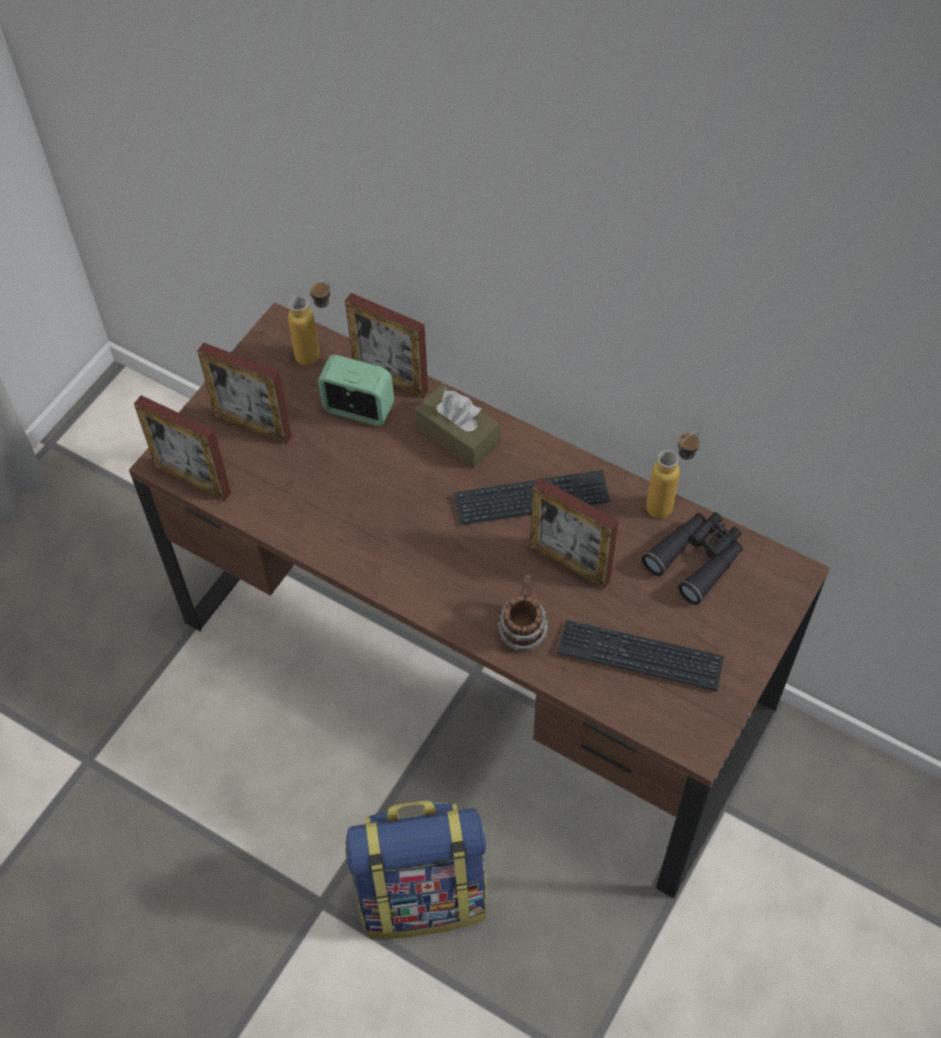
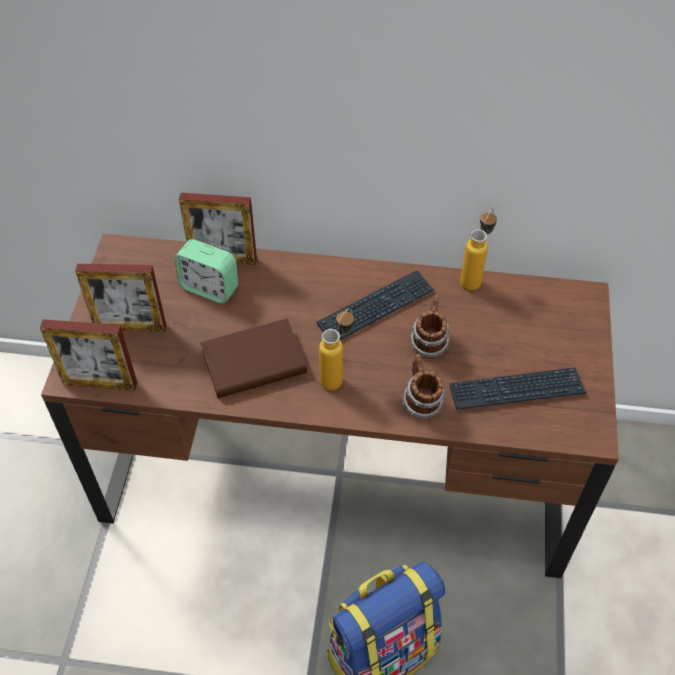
camera: 25 degrees left, 5 degrees down
(317, 353) = (156, 258): bottle -> bottle (337, 375)
(358, 409) = (209, 288): alarm clock -> alarm clock turned 150 degrees counterclockwise
(363, 515) = (254, 362): none -> brown book
(457, 435) = (296, 282): brown tissue box -> none
(570, 563) = (428, 342): picture frame -> mug
(697, 559) = (516, 308): black binoculars -> none

